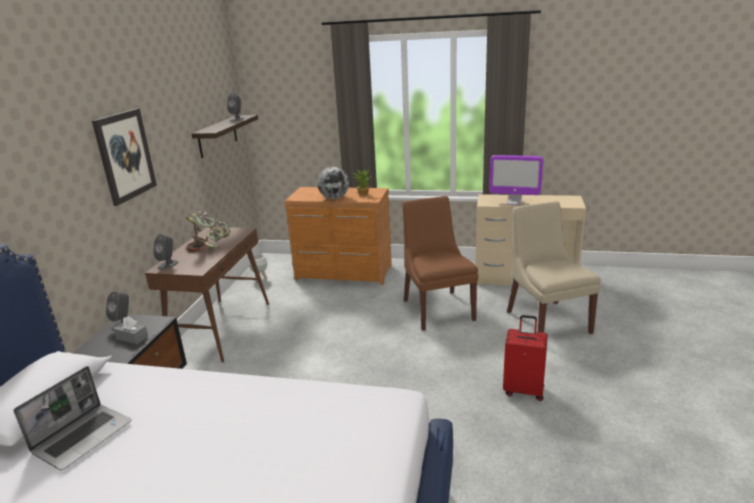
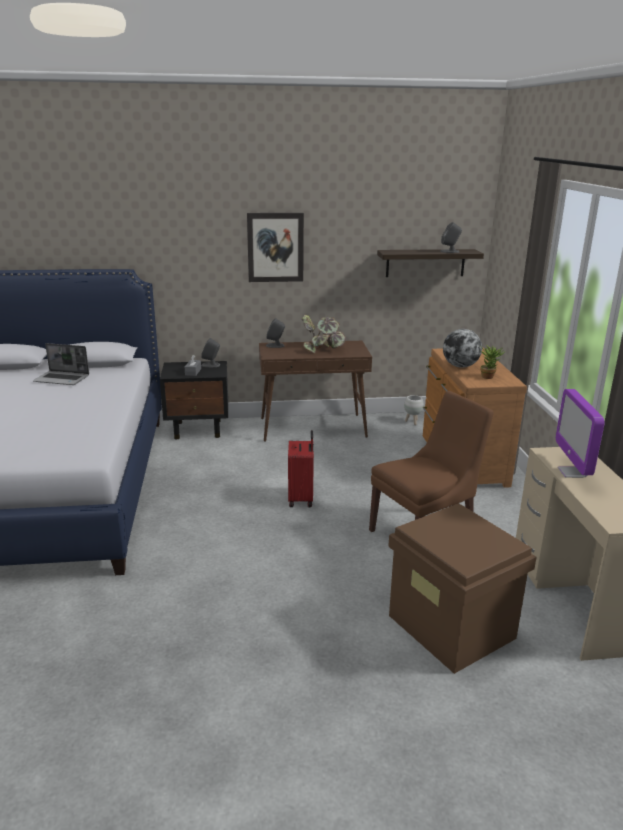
camera: 70 degrees right, 0 degrees up
(523, 390) = (280, 613): red suitcase -> red suitcase (301, 499)
(546, 320) = (452, 627): beige chair -> brown storage box

